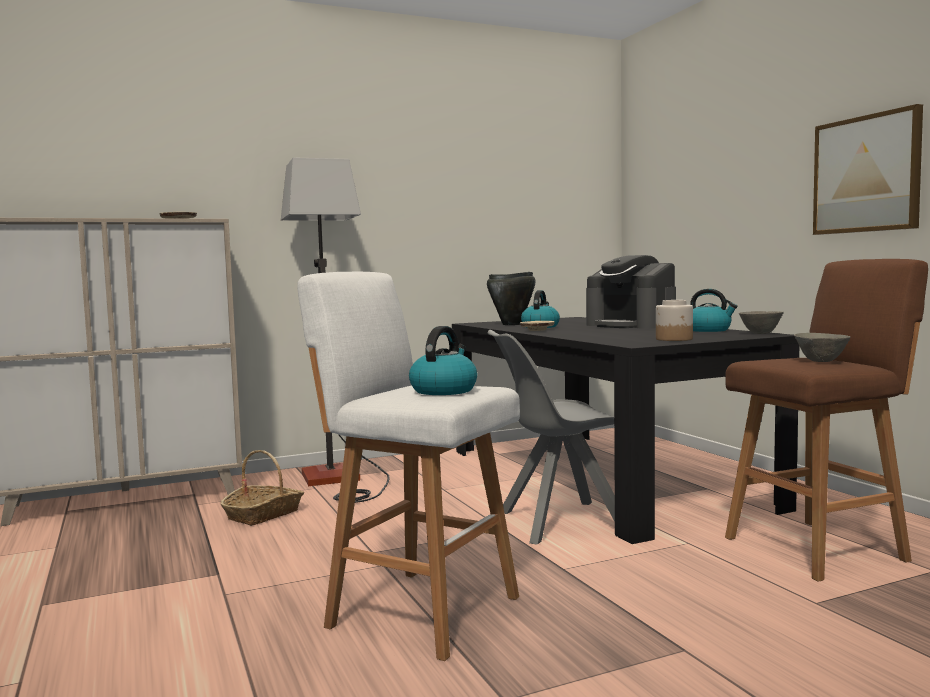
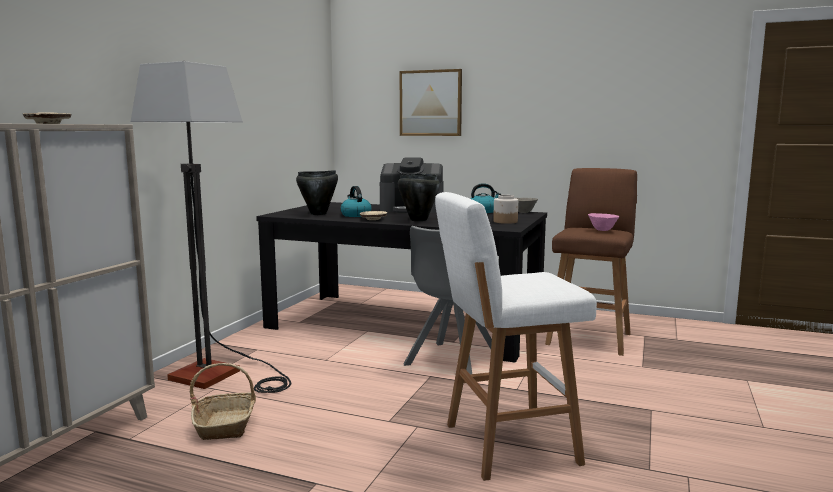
camera: 45 degrees left, 5 degrees up
(444, 390) = (542, 281): kettle -> none
(579, 333) = (418, 220): none -> black cooking pot
(821, 361) = (602, 230): grey bowl -> pink bowl
(866, 174) = (556, 111): picture -> picture (431, 103)

